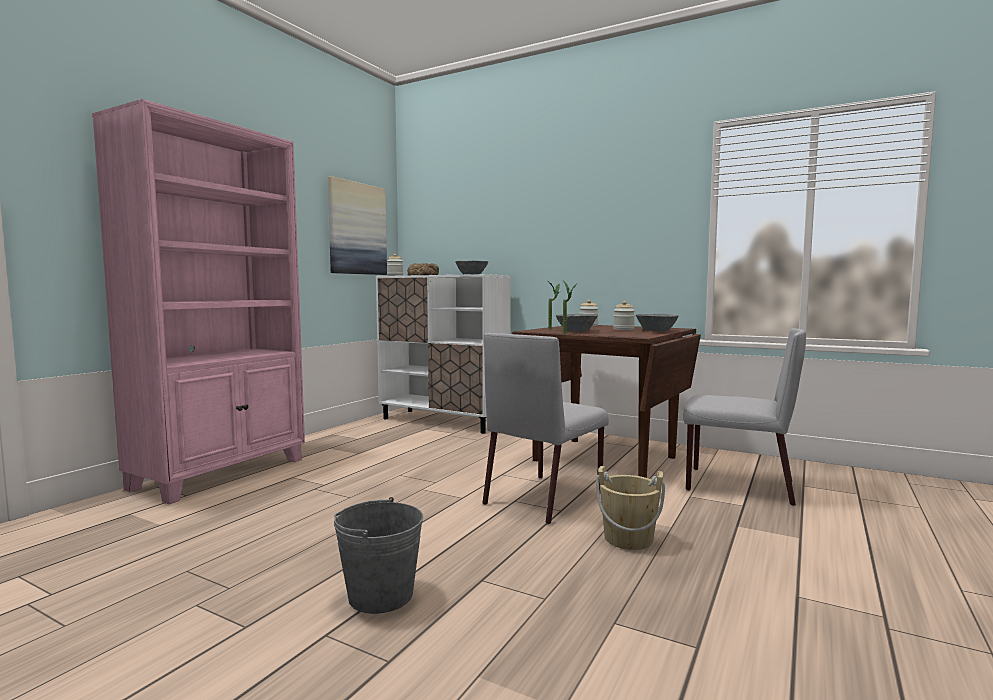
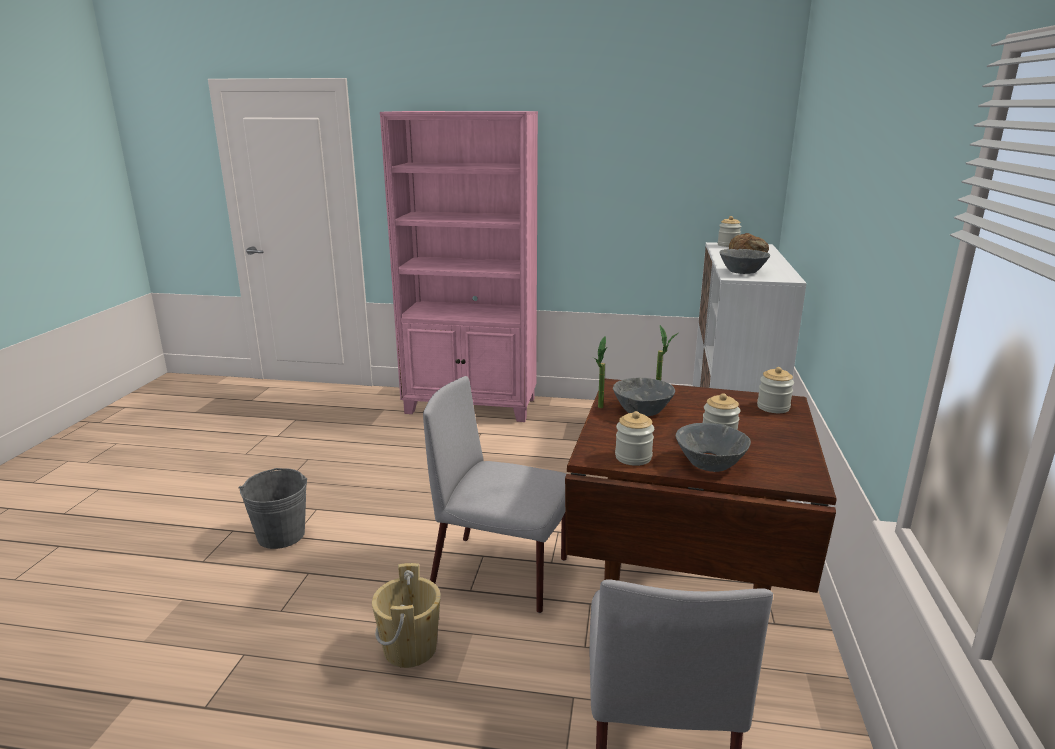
camera: 70 degrees right, 15 degrees up
(357, 229) = (700, 178): picture -> none
(644, 334) = (633, 457): none -> jar

